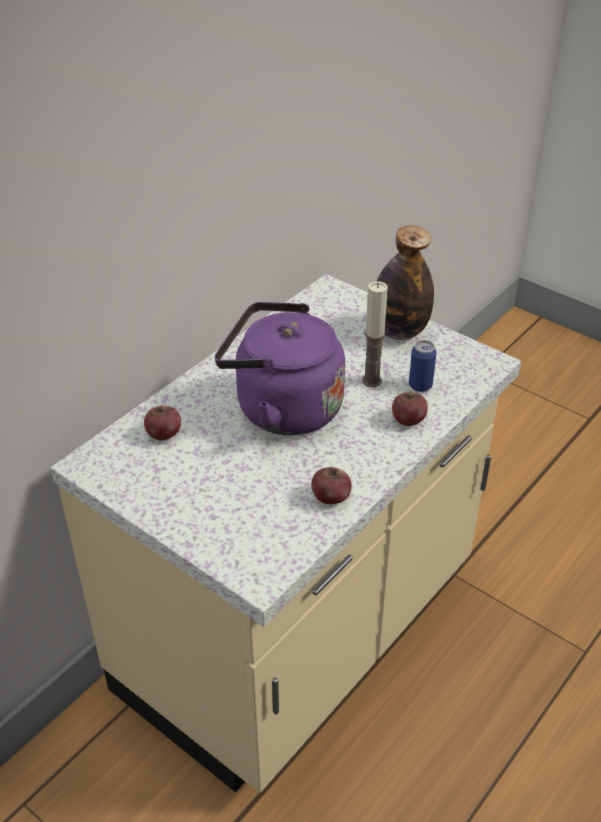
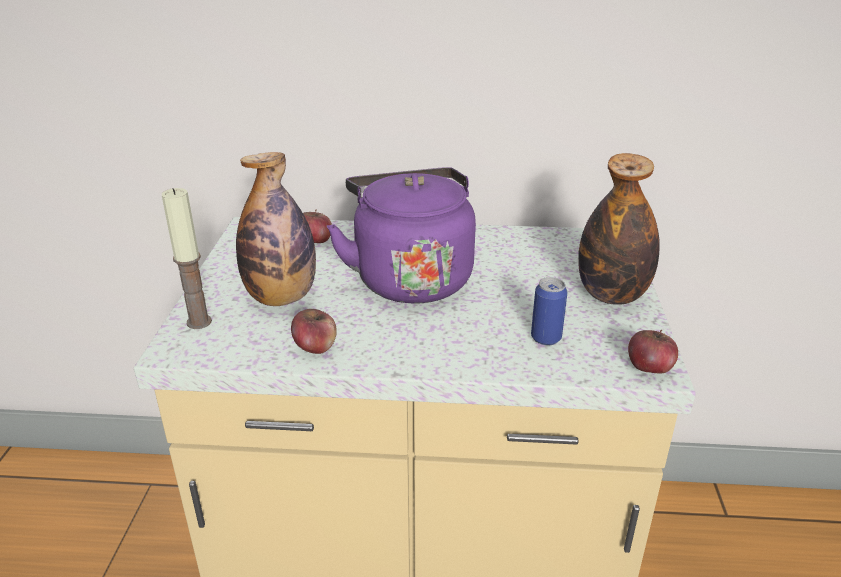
camera: 55 degrees right, 10 degrees down
(240, 489) = (281, 297): none -> bottle
(372, 381) = (512, 308): candle -> candle (199, 322)
(408, 420) = (481, 350): apple -> apple (649, 368)

